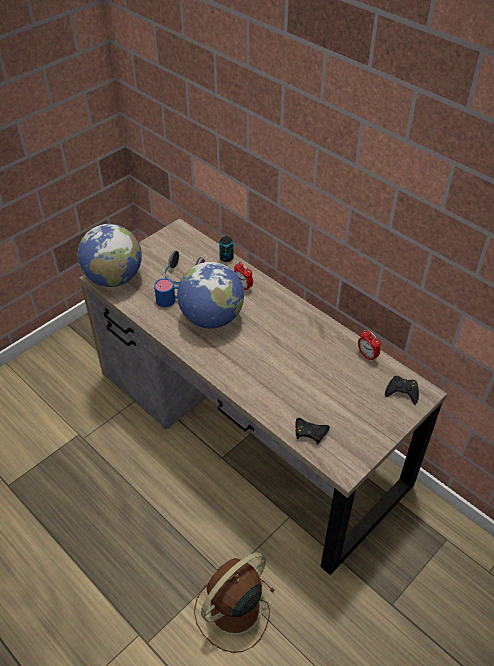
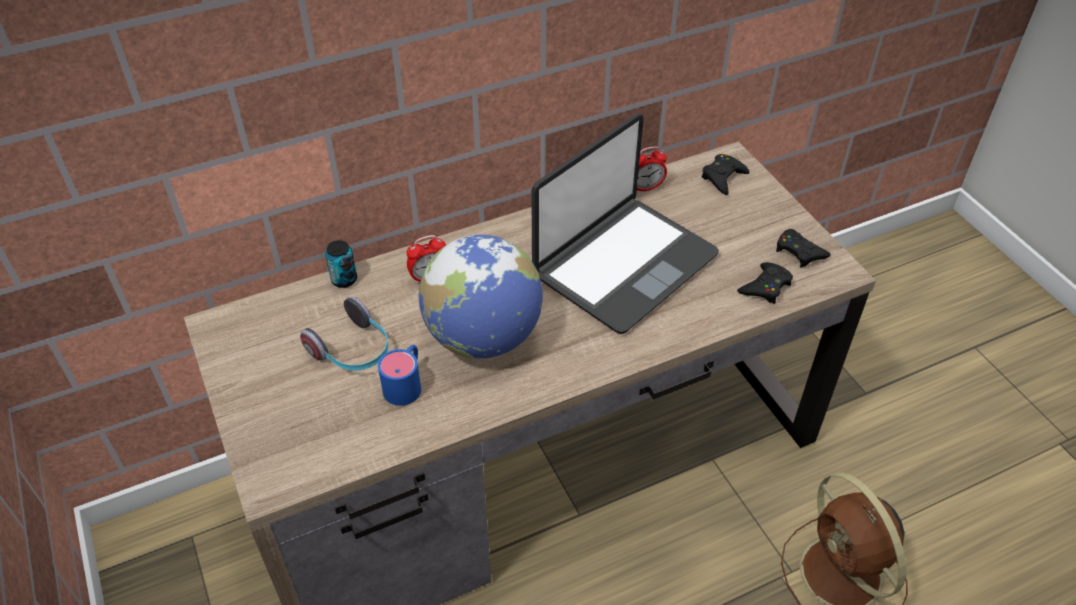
camera: 70 degrees left, 0 degrees up
(114, 278) = (291, 459): globe -> none
(294, 361) = (623, 264): none -> laptop
(352, 445) = (799, 252): none -> black game controller

